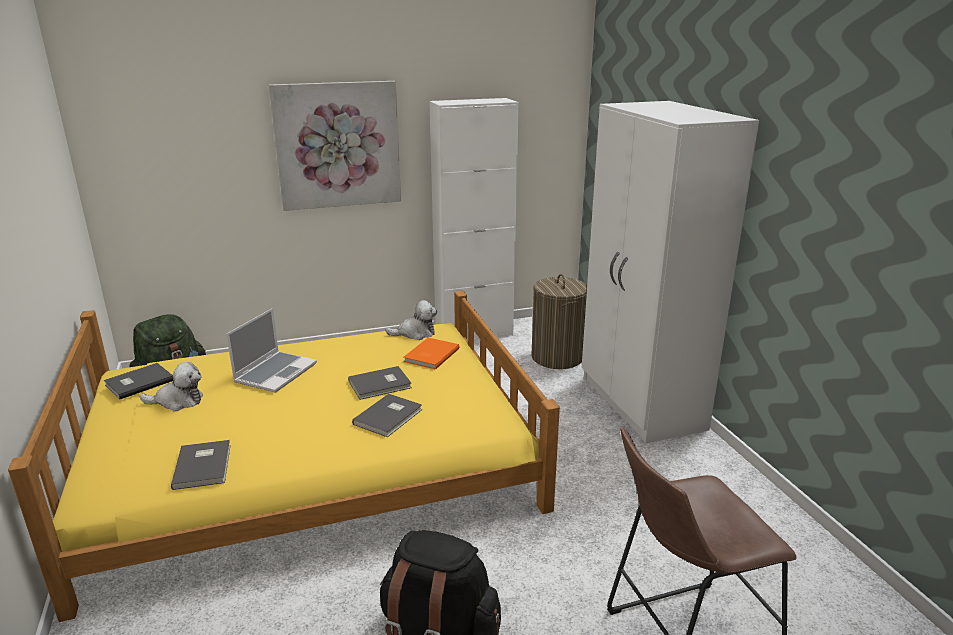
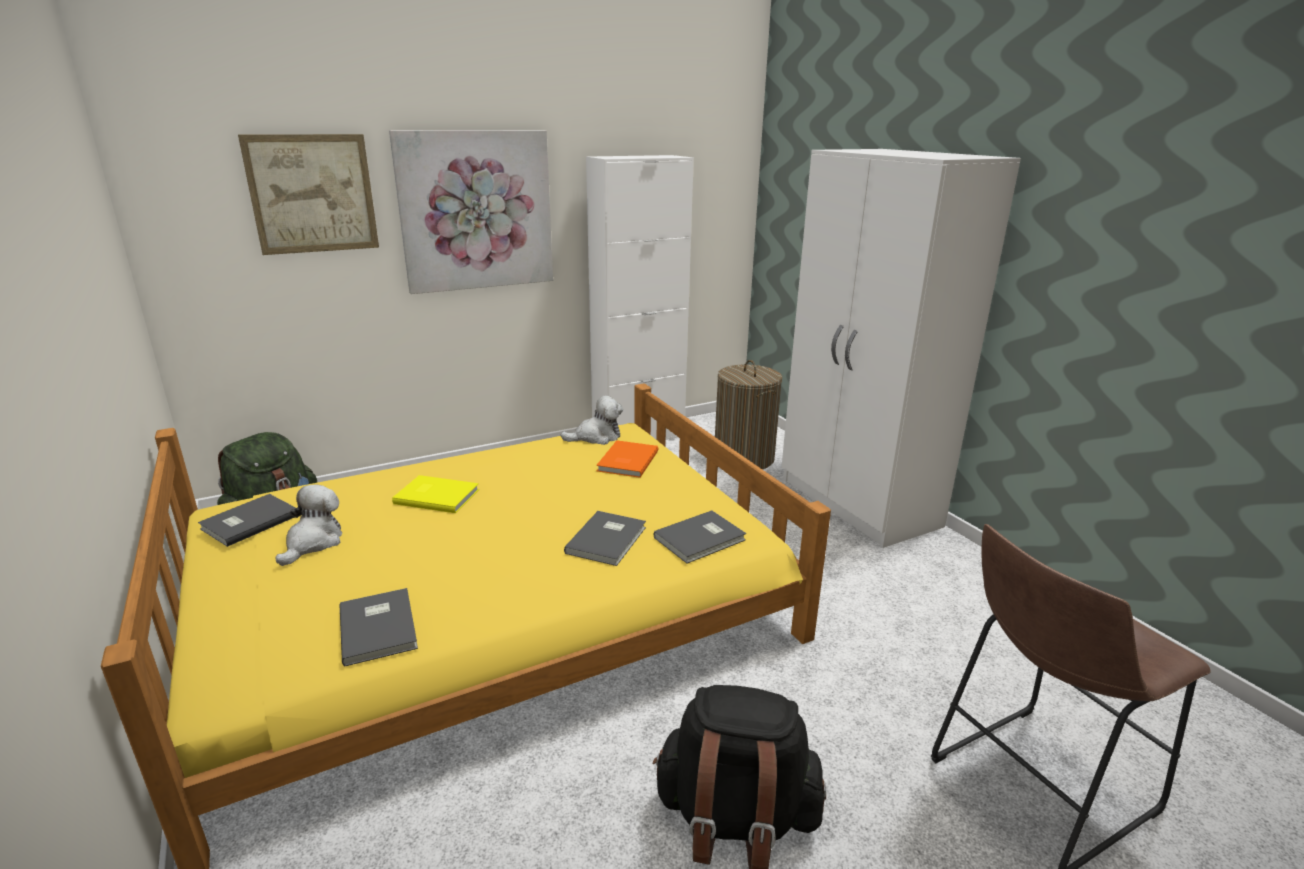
camera: 10 degrees left, 0 degrees up
(178, 401) = (313, 542): plush toy -> plush toy turned 60 degrees counterclockwise
(209, 134) = (312, 194): none -> picture
(275, 372) = (436, 495): laptop -> yellow book
(381, 385) = (580, 501): grey book -> grey book (702, 539)

